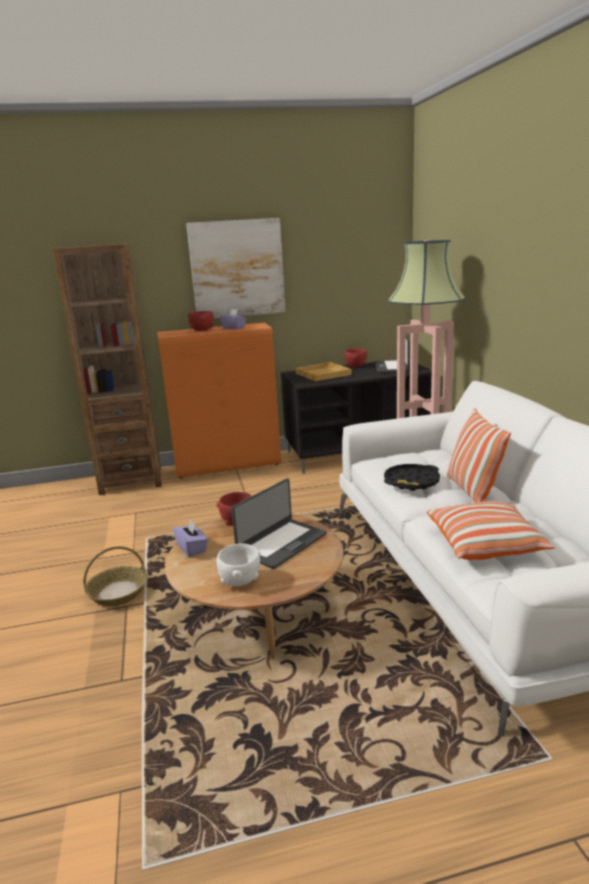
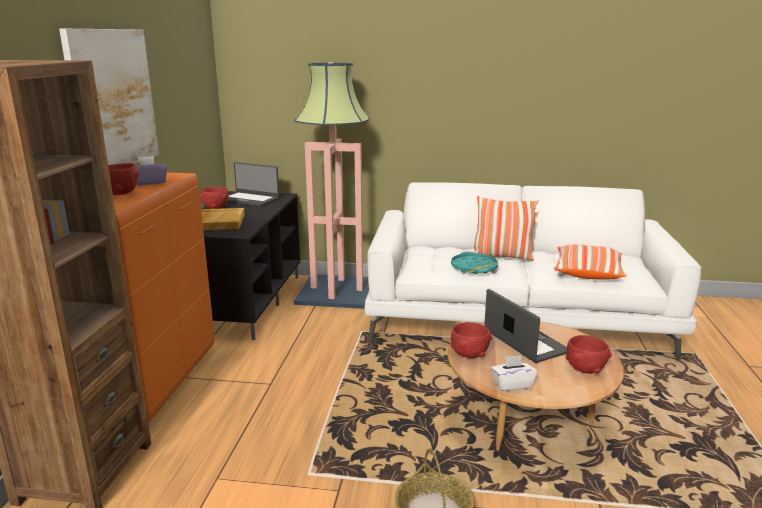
camera: 70 degrees left, 0 degrees up
(192, 548) = (512, 384): purple tissue box -> white tissue box
(240, 581) = (585, 369): white bowl -> red bowl
(411, 482) = (474, 267): black tray -> turquoise tray

